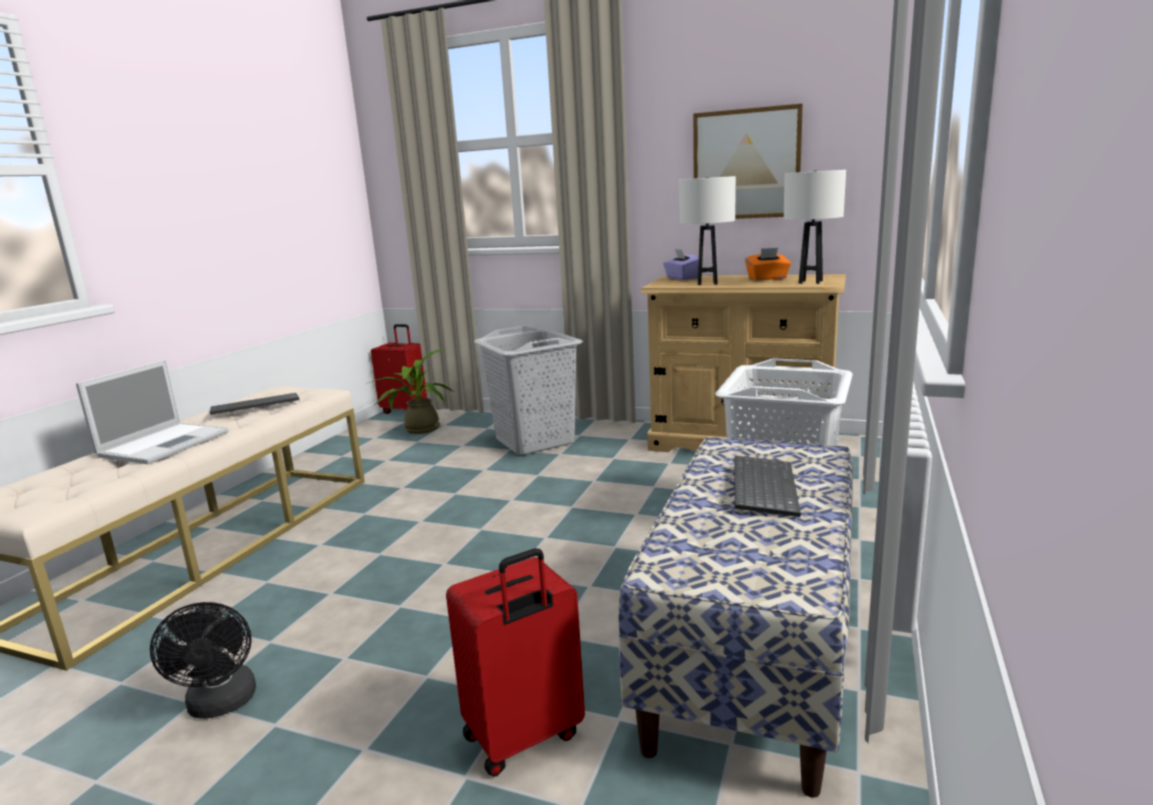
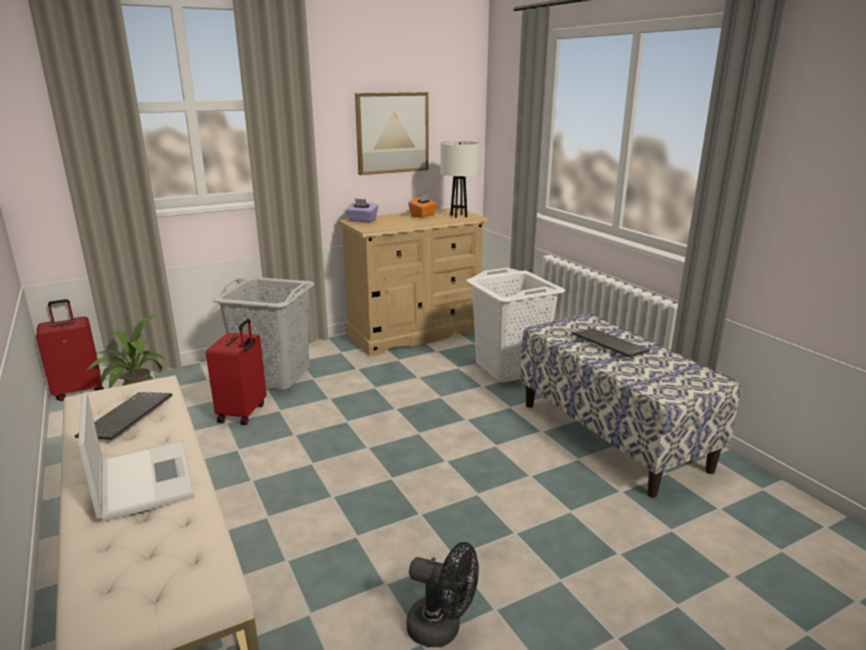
camera: 50 degrees left, 5 degrees up
(524, 737) = (606, 523): red suitcase -> red suitcase (243, 413)
(707, 283) = (397, 223): white table lamp -> none

